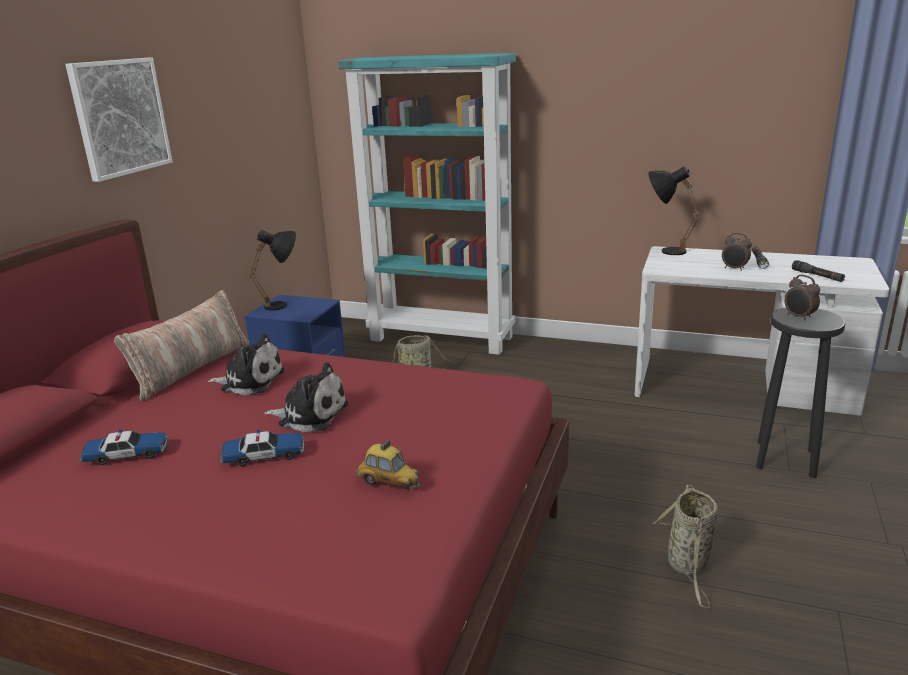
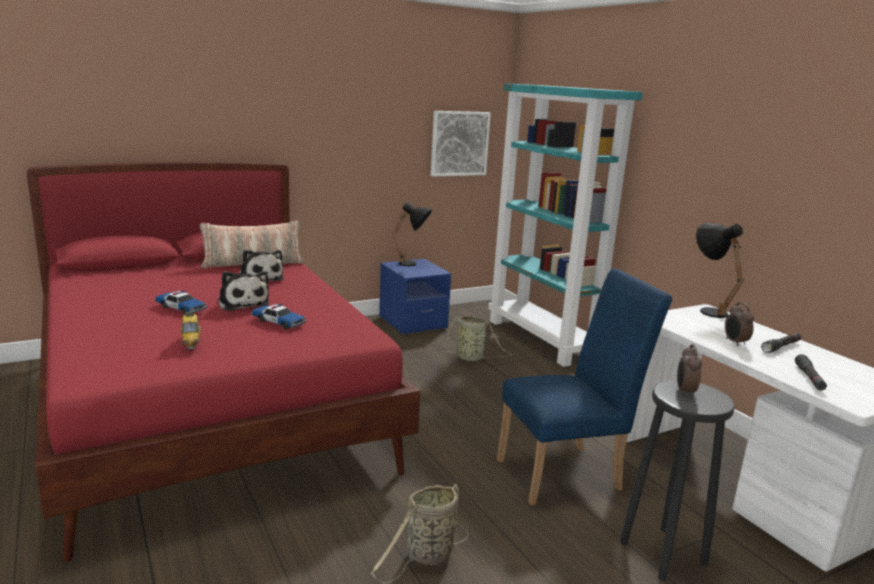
camera: 40 degrees right, 5 degrees down
(120, 117) = (302, 98): picture -> picture (459, 143)
(127, 454) = (144, 284): toy car -> toy car (278, 322)
(650, 439) = (567, 473): none -> blue chair

